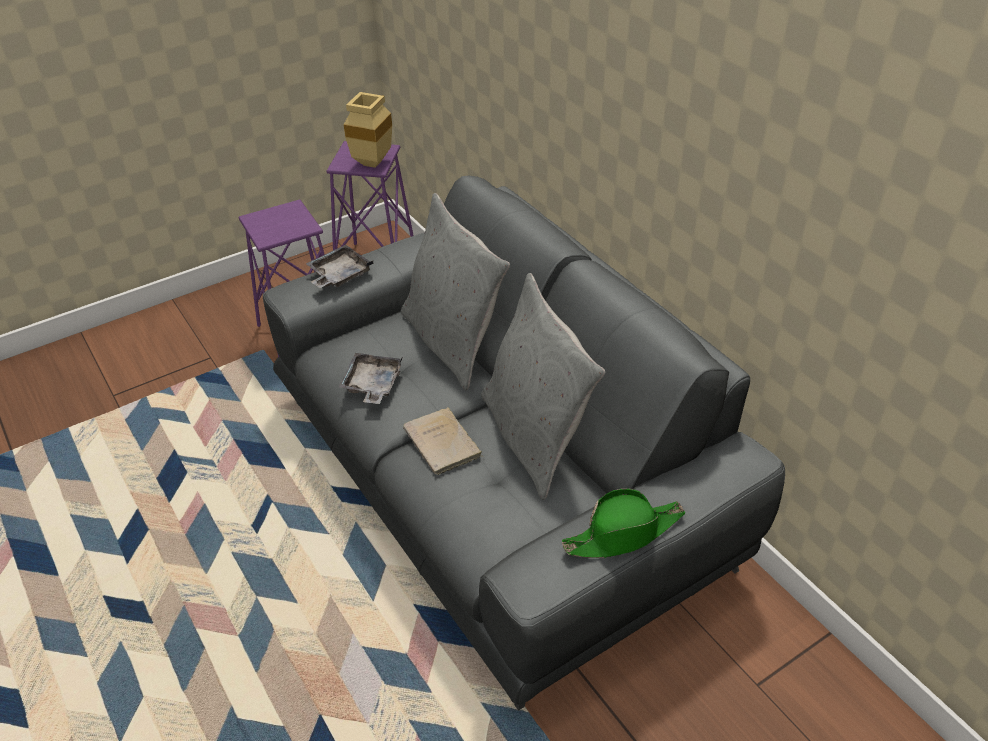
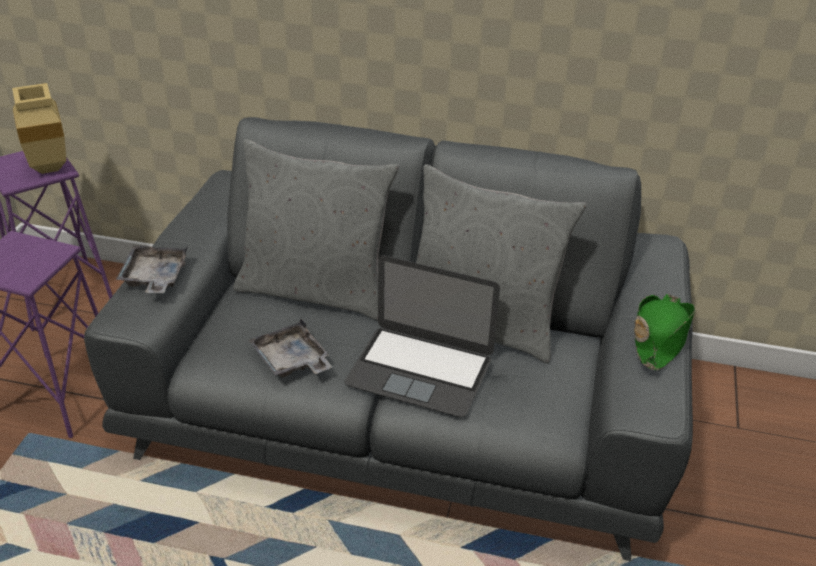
camera: 45 degrees left, 5 degrees down
(443, 444) = (420, 370): beige book -> laptop

